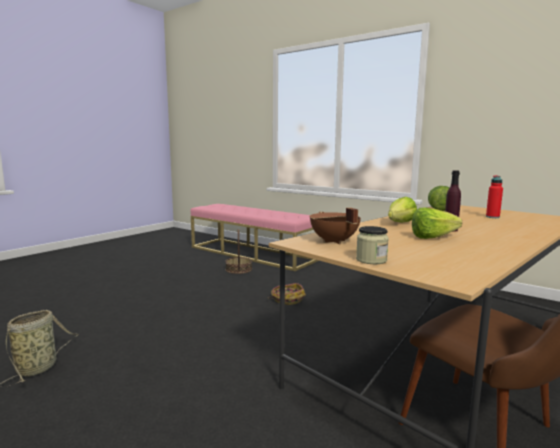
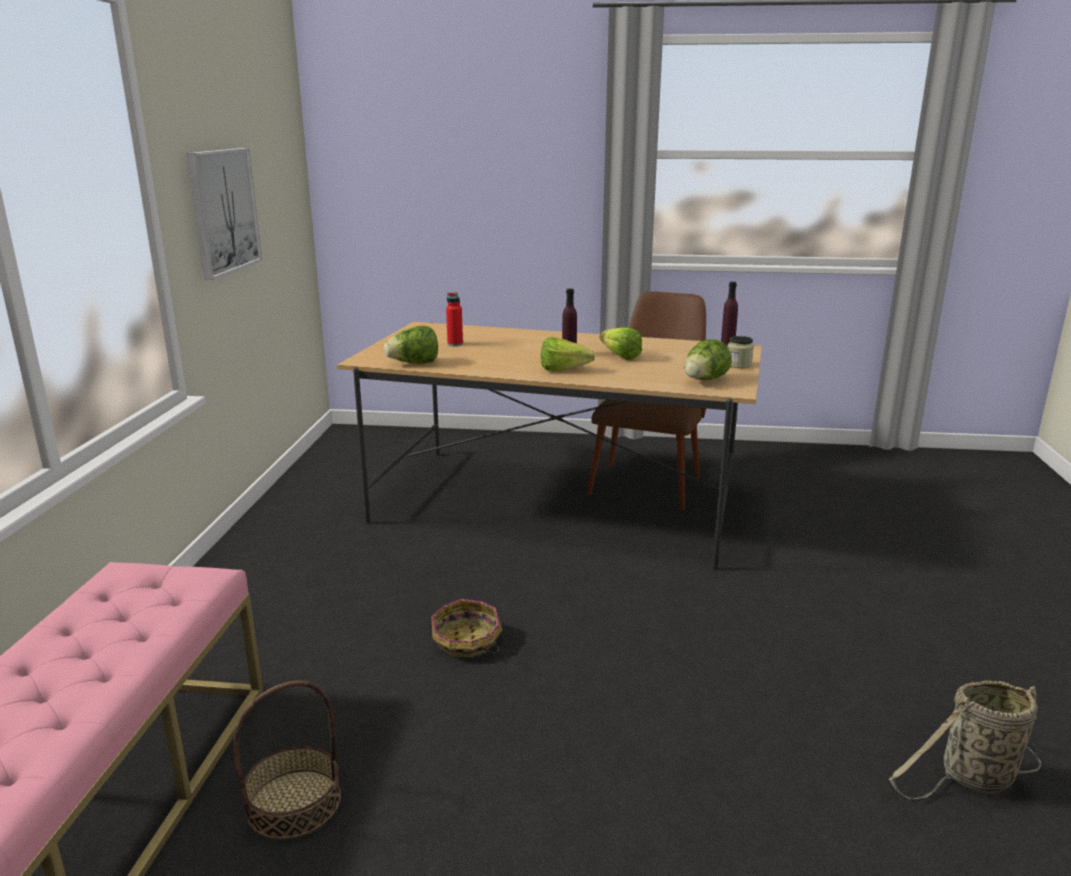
camera: 120 degrees left, 10 degrees up
(333, 241) = (704, 380): brown cooking pot -> lettuce
(474, 278) = (727, 344): none -> purple bottle
(491, 119) = (223, 211): none -> picture

